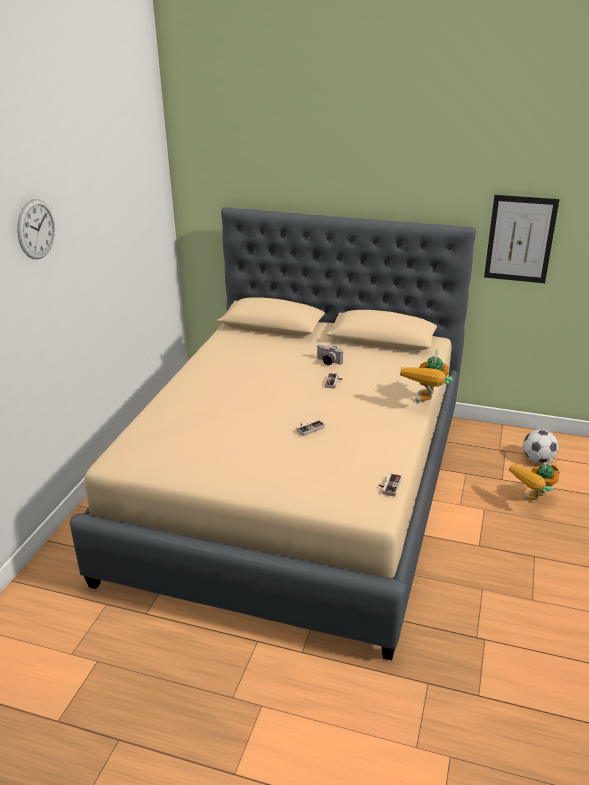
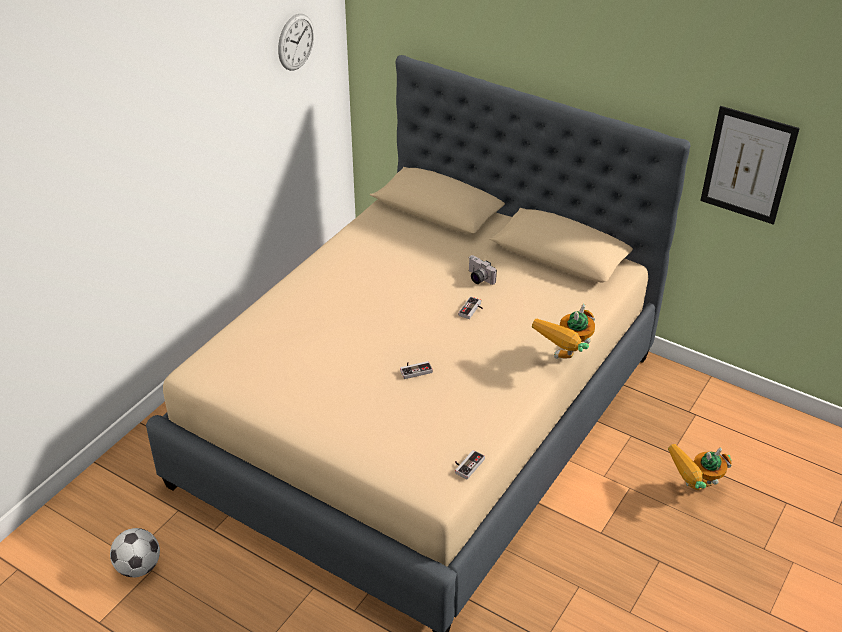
camera: 15 degrees right, 10 degrees up
(36, 229) = (145, 103): wall clock -> wall clock (296, 42)
(537, 460) = (730, 435): football -> football (139, 567)

